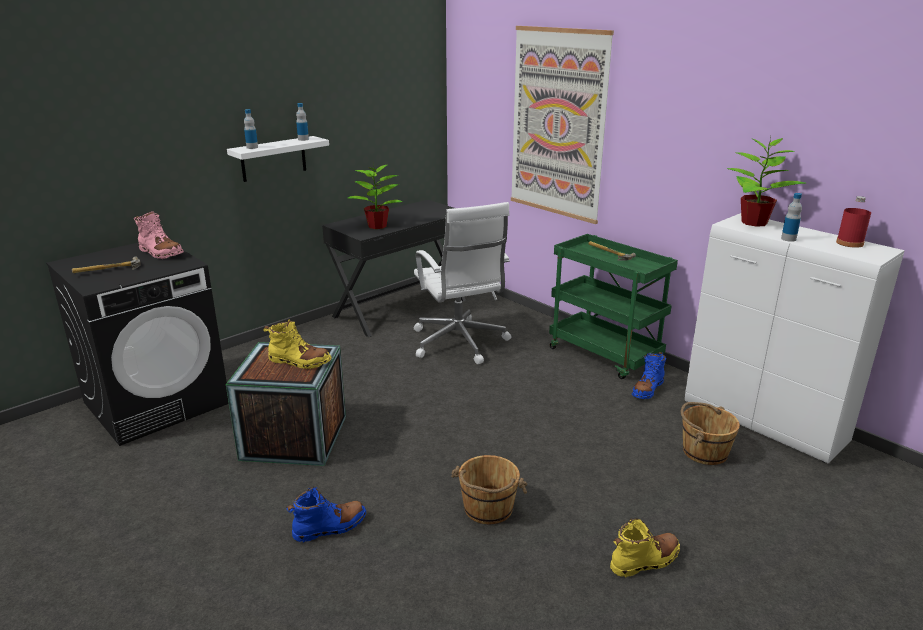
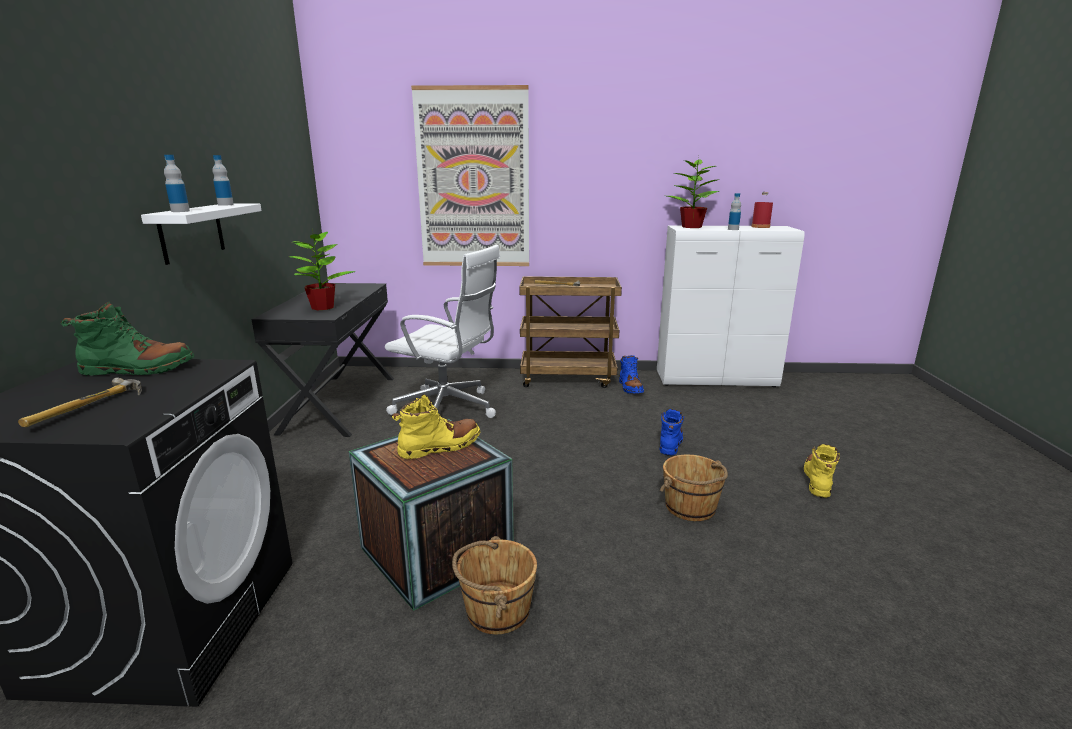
camera: 45 degrees left, 5 degrees down
(160, 253) = (138, 369): pink boot -> green boot
(330, 527) = (618, 601): blue boot -> blue boot (670, 442)
(605, 355) = (568, 378): green cart -> brown cart
(704, 451) = (722, 407): brown bucket -> brown bucket (496, 610)

